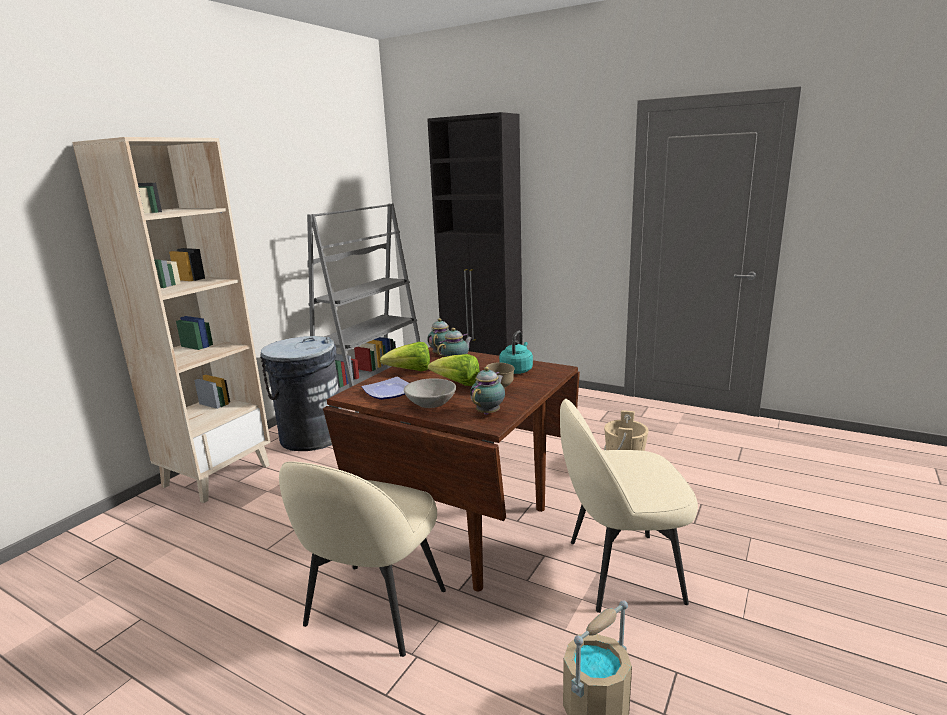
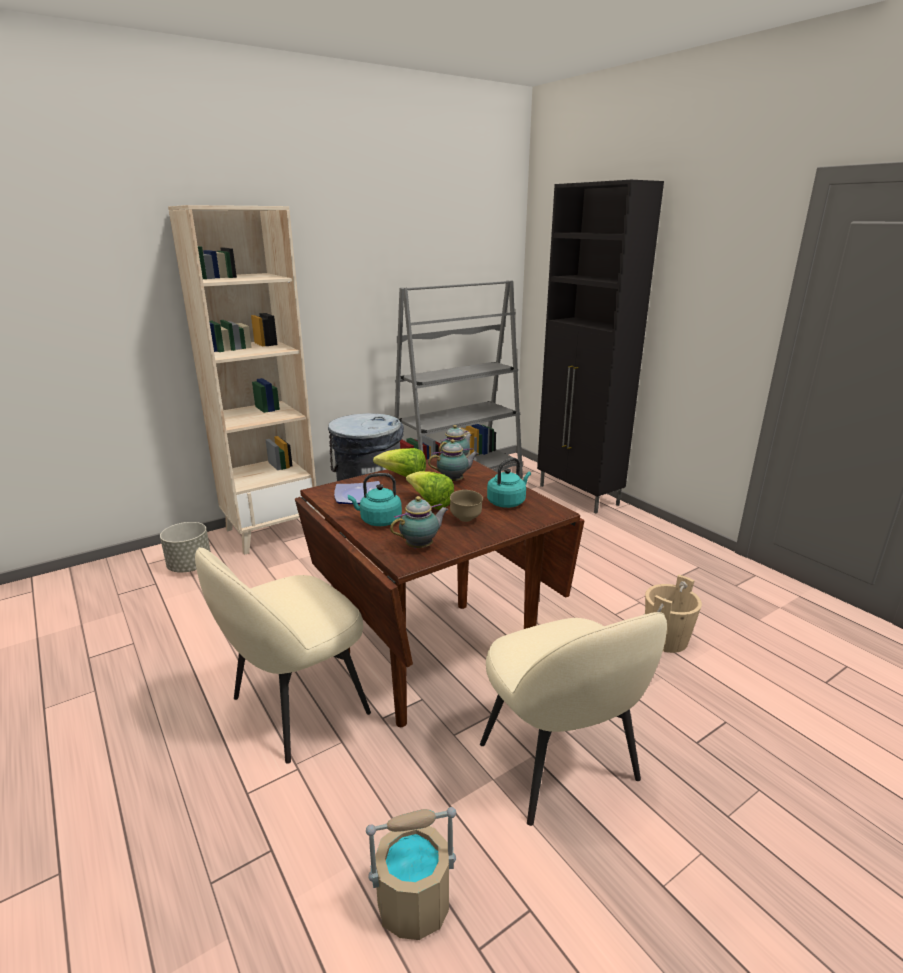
camera: 25 degrees right, 5 degrees up
(148, 530) = (189, 567): none -> grey planter
(430, 404) = (378, 521): grey bowl -> turquoise kettle
(620, 570) = (560, 765): beige chair -> beige chair turned 135 degrees counterclockwise

